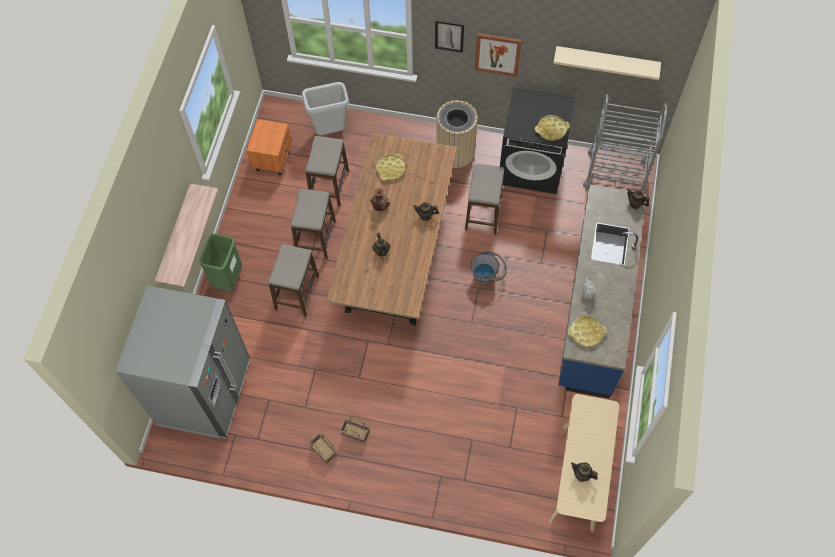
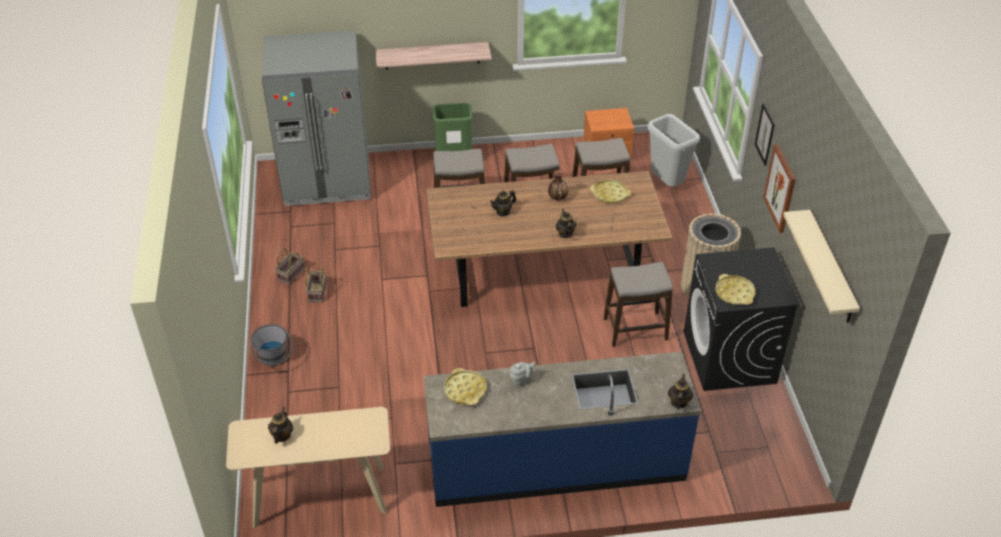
camera: 70 degrees right, 20 degrees down
(487, 275) = (553, 352): grey bucket -> grey bucket (274, 361)
(615, 173) = (773, 445): grey cart -> none

